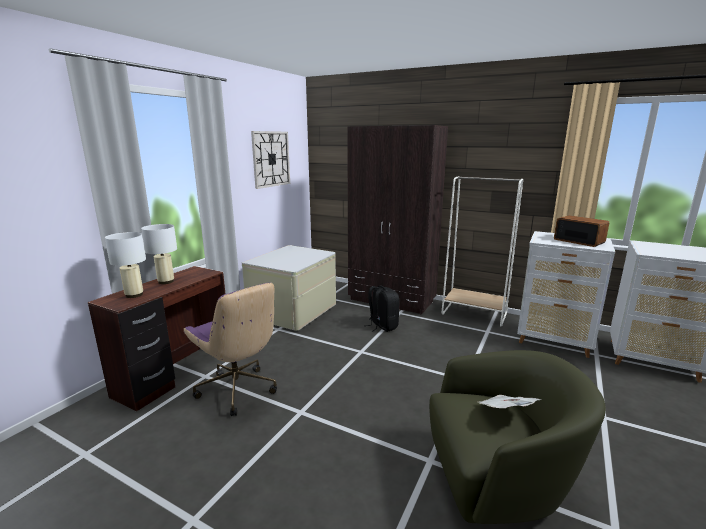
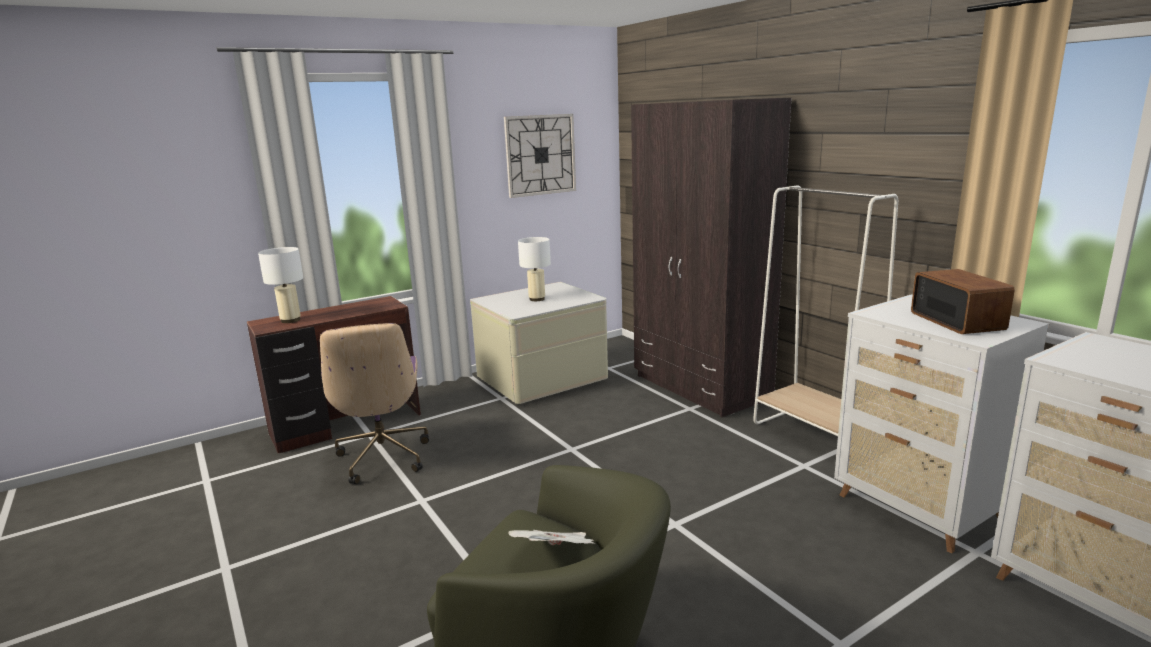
camera: 30 degrees right, 0 degrees up
(166, 281) = (338, 310): white table lamp -> white table lamp (537, 299)
(382, 326) = (640, 422): black backpack -> none

